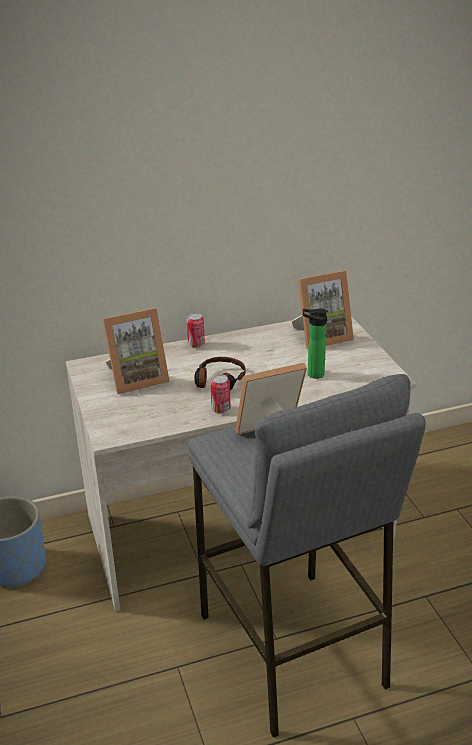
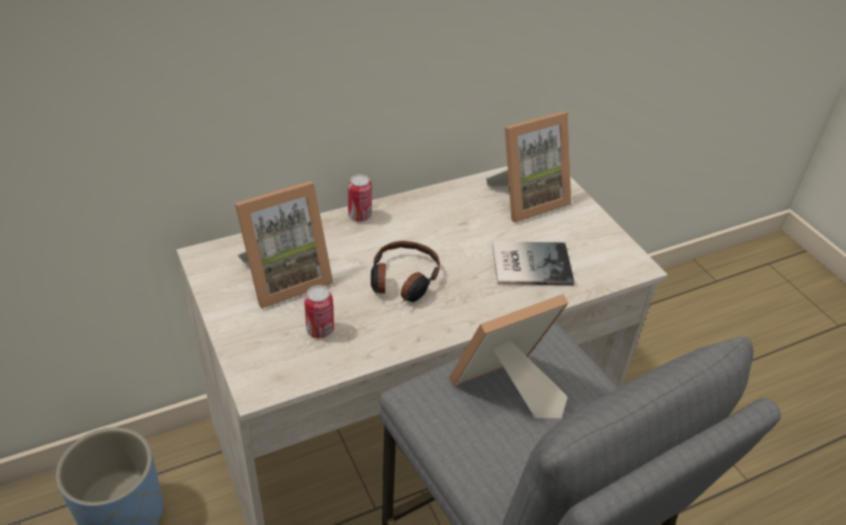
camera: 10 degrees left, 10 degrees up
(221, 409) = (414, 330): can -> can (320, 330)
(313, 374) = (529, 263): bottle -> book

